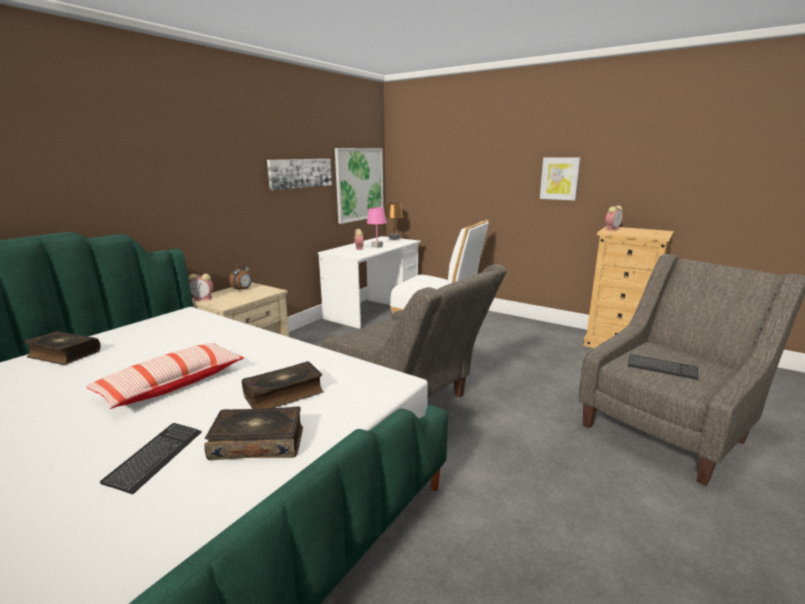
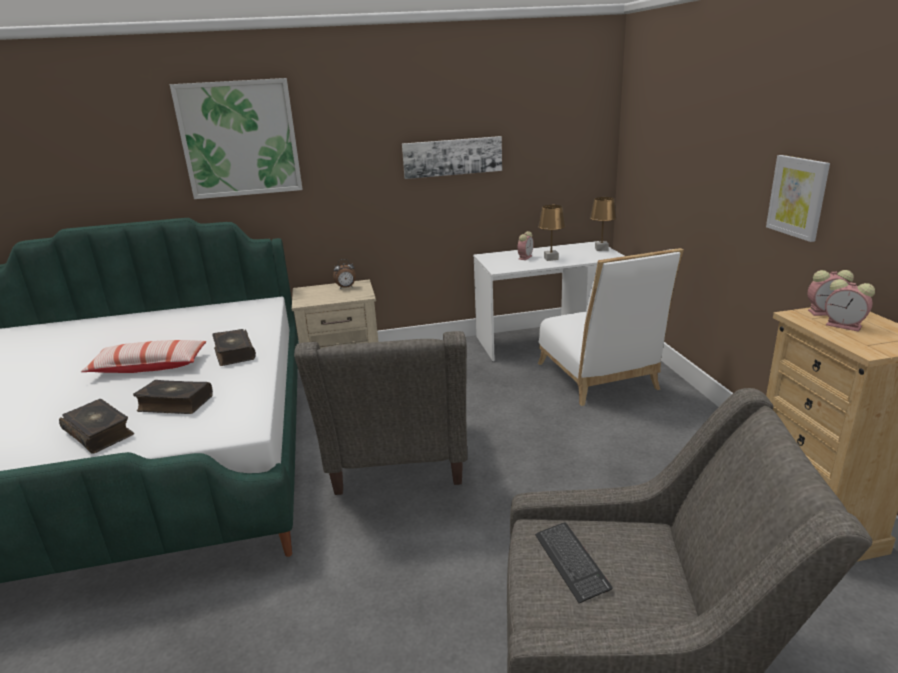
camera: 45 degrees right, 5 degrees up
(63, 354) = (154, 319): book -> book (234, 354)
(155, 457) = (57, 416): keyboard -> none
(203, 298) = (304, 290): alarm clock -> alarm clock (845, 326)
(359, 184) = (559, 168): picture -> picture (239, 139)
(377, 246) = (551, 259): pink table lamp -> brown table lamp

